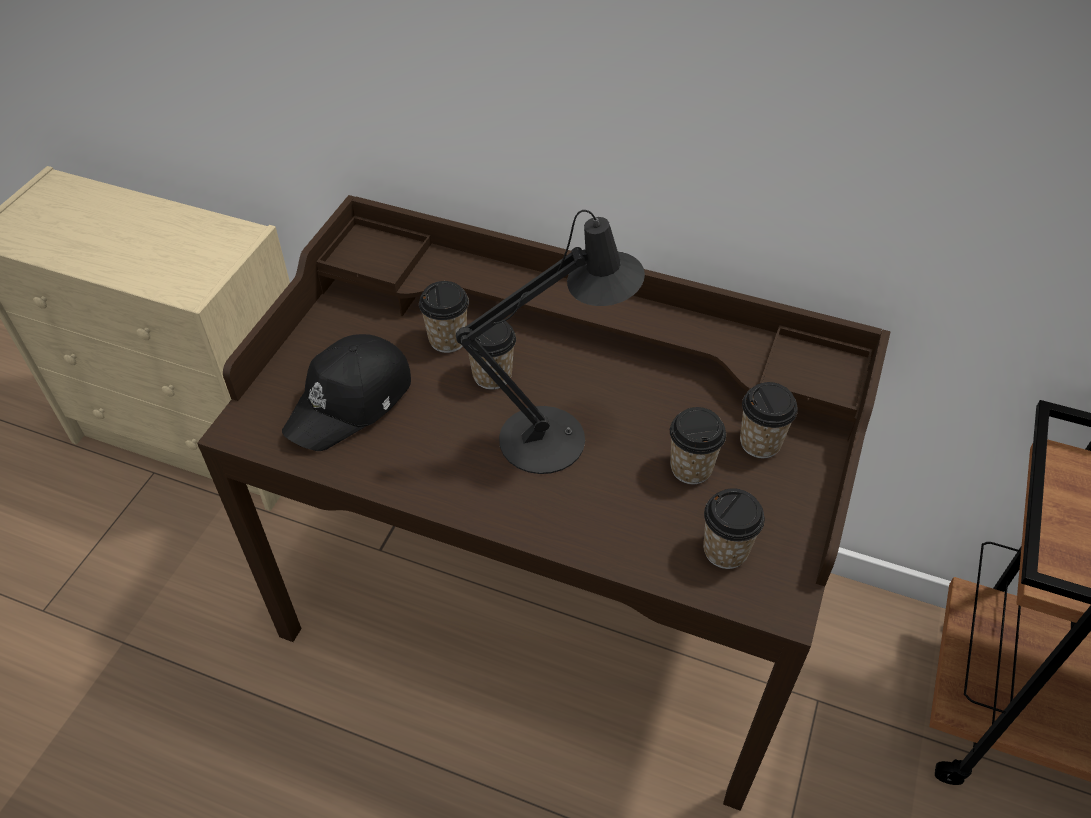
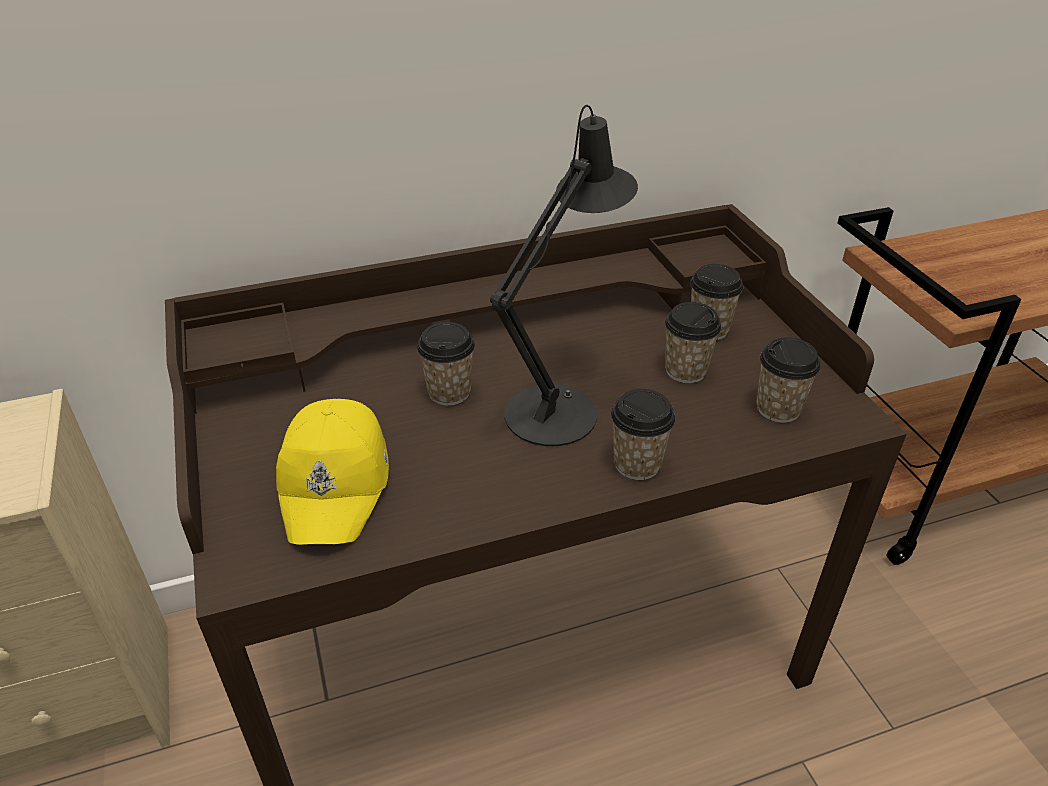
camera: 40 degrees left, 10 degrees down
(351, 402) = (337, 483): black cap -> yellow cap
(447, 340) = (374, 387): cup -> cup (637, 464)

